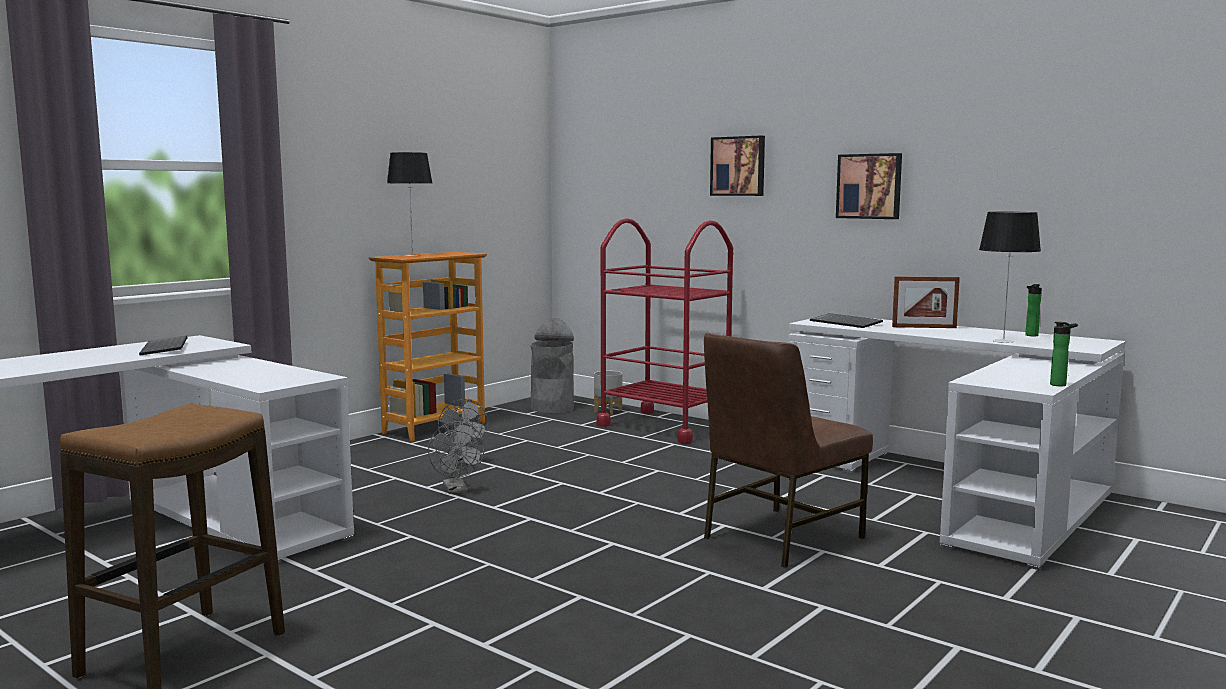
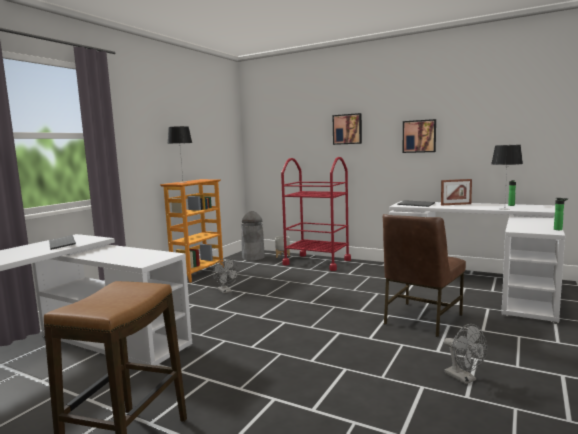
camera: 10 degrees left, 0 degrees up
(457, 490) = (233, 309): grey fan -> grey fan (464, 378)

